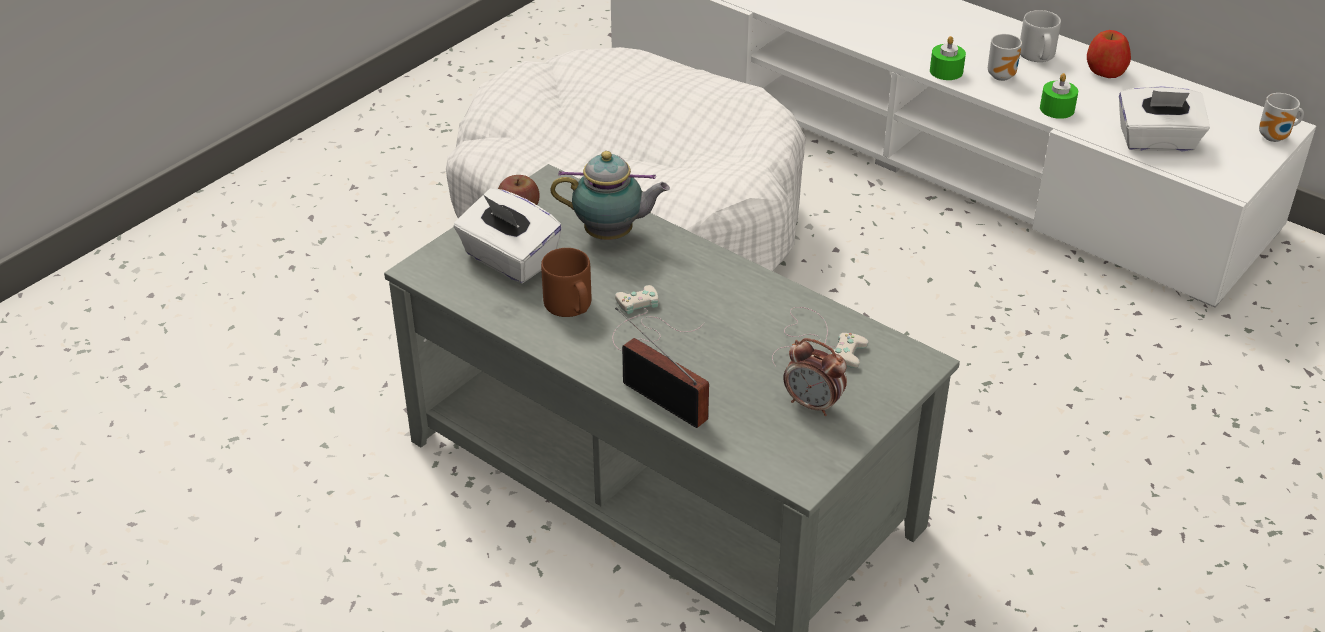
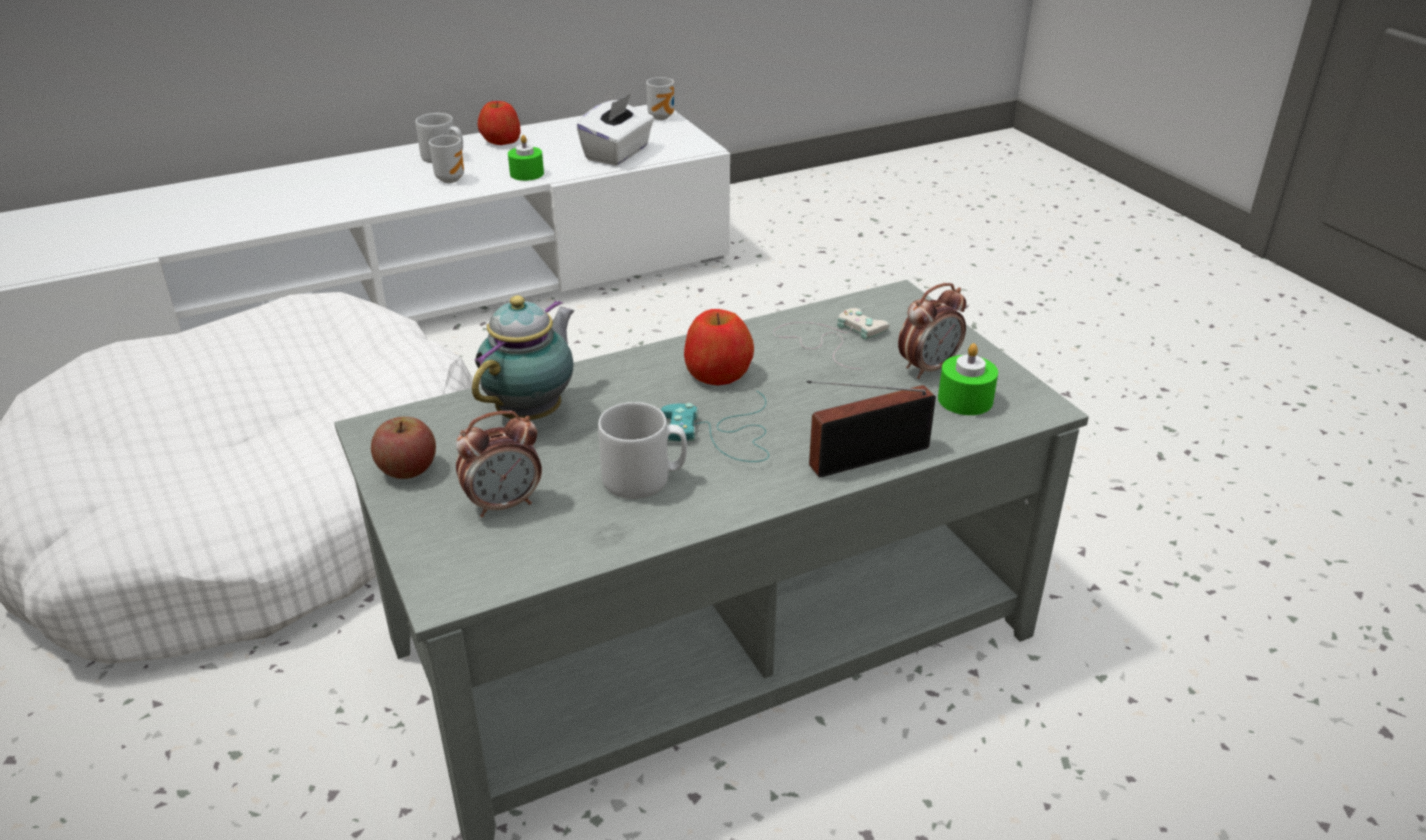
camera: 65 degrees left, 5 degrees down
(509, 260) = (504, 504): white tissue box -> alarm clock
(570, 306) = (644, 479): brown mug -> grey mug
(643, 324) = (721, 435): white game controller -> turquoise game controller
(722, 299) = (718, 372): none -> apple
(946, 71) = (408, 198): green candle -> green candle (965, 399)

